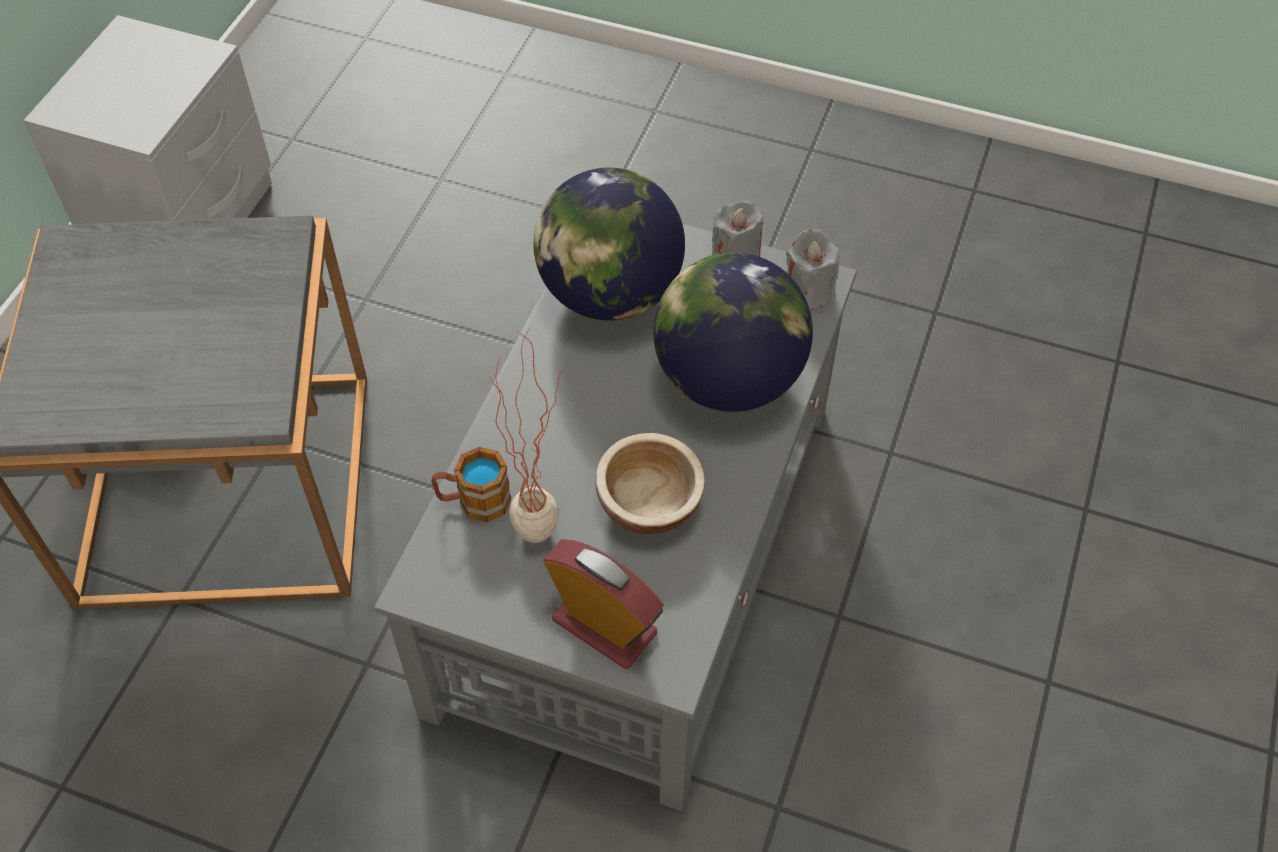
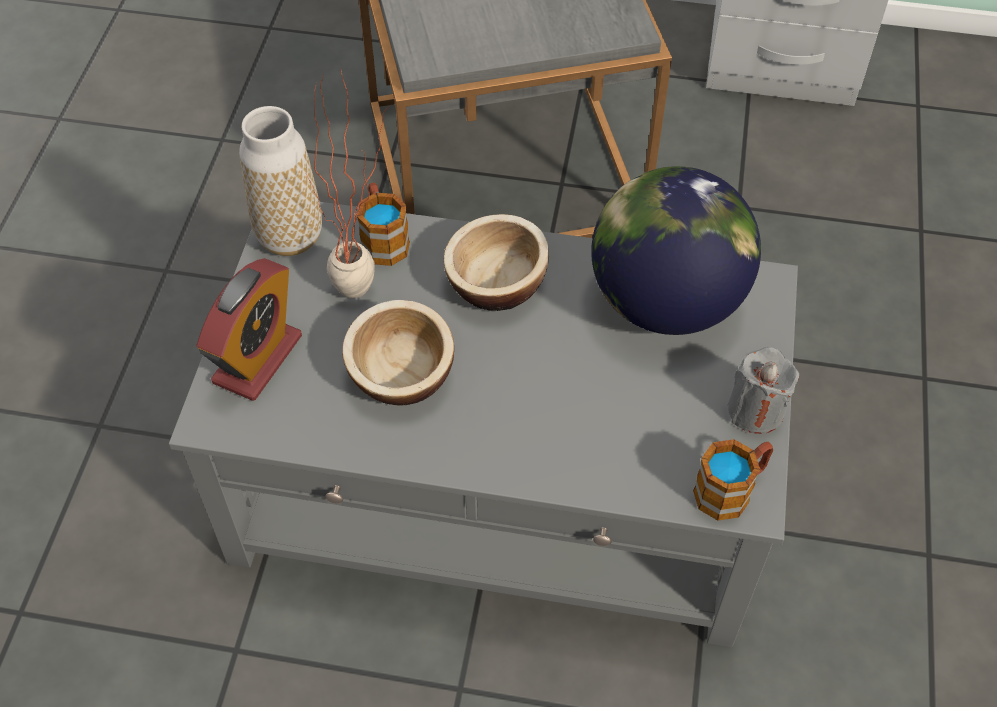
camera: 80 degrees right, 0 degrees up
(446, 585) = (290, 237): none -> vase
(557, 414) = (497, 283): none -> bowl
(728, 379) = (577, 423): globe -> none
(809, 291) = (731, 489): grey candle -> mug

